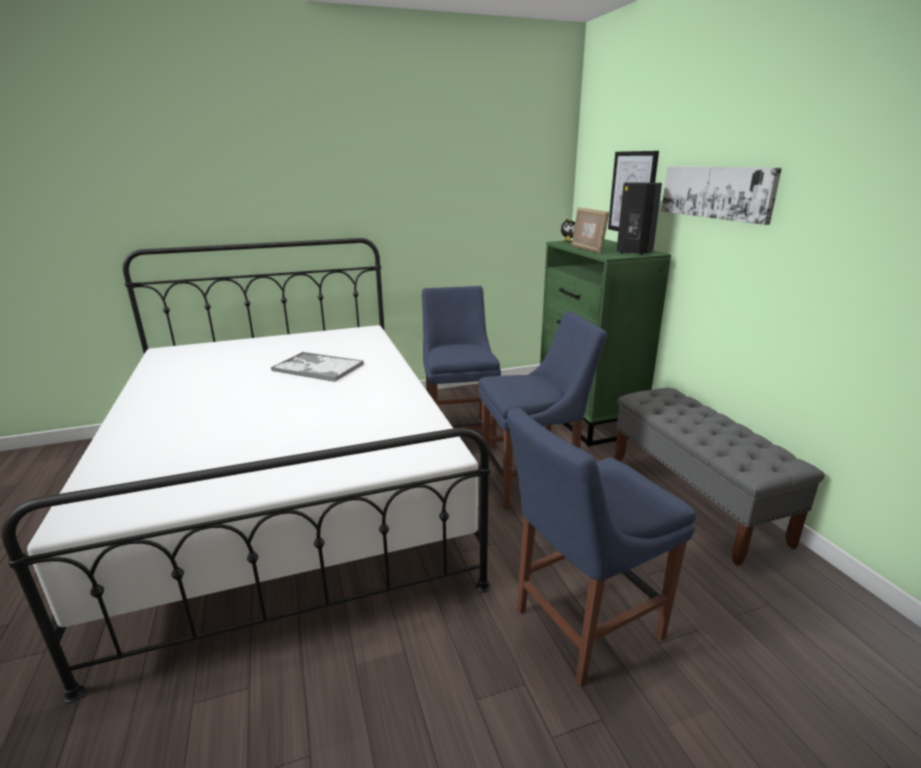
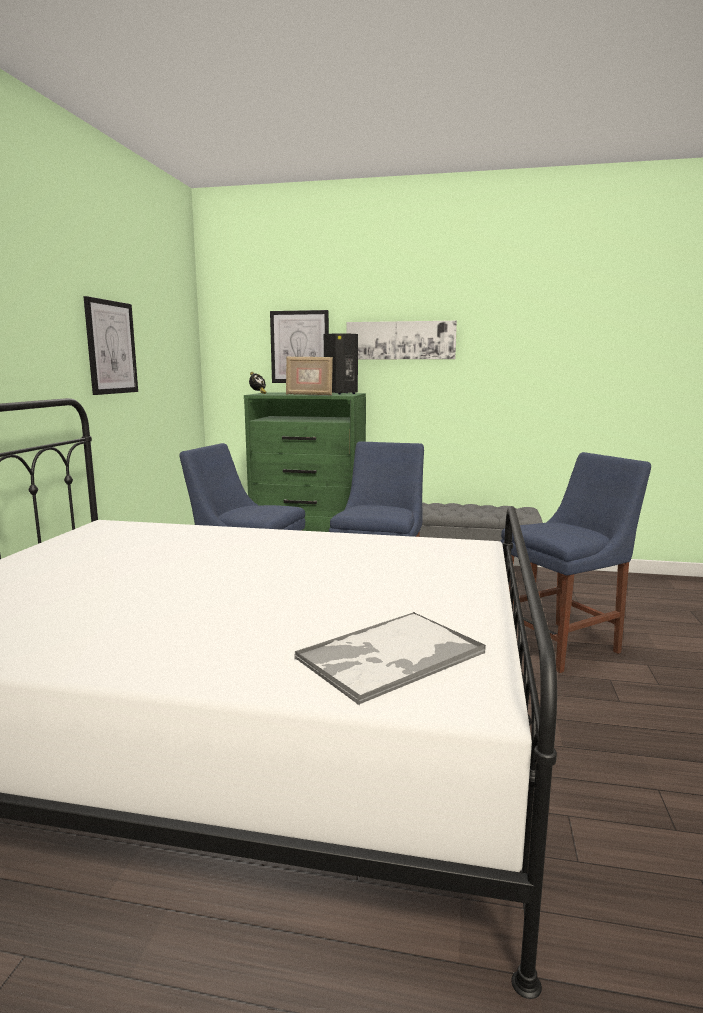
camera: 60 degrees left, 10 degrees down
(317, 367) = (187, 557): tray -> tray (389, 657)
(428, 196) = (111, 347): none -> picture
(581, 625) = (564, 645): blue chair -> blue chair turned 120 degrees counterclockwise

